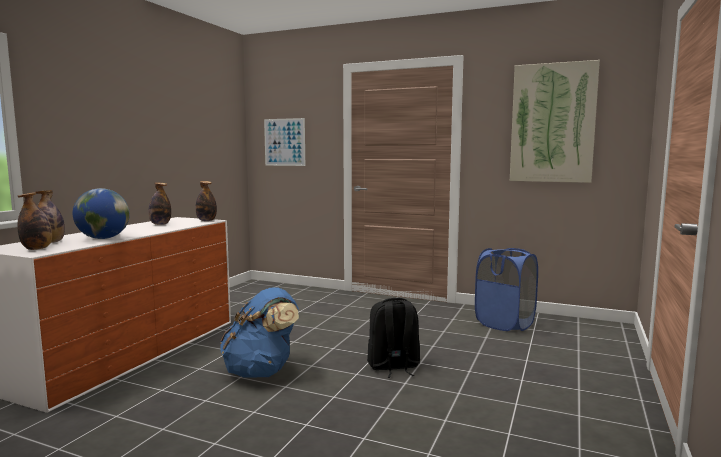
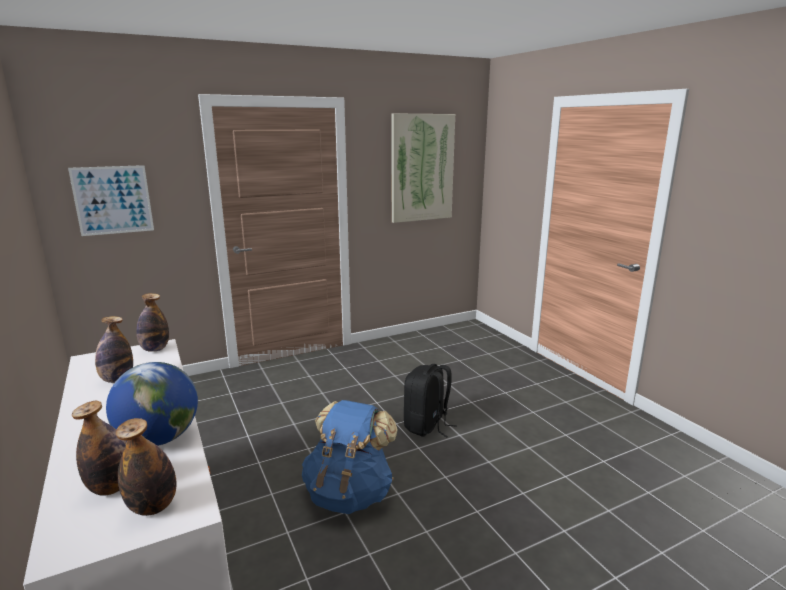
camera: 50 degrees left, 10 degrees up
(504, 323) = (416, 349): blue laundry basket -> none

